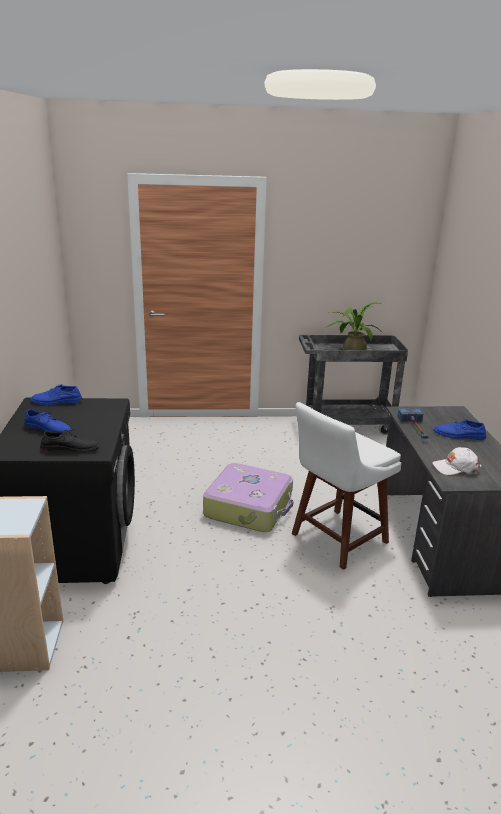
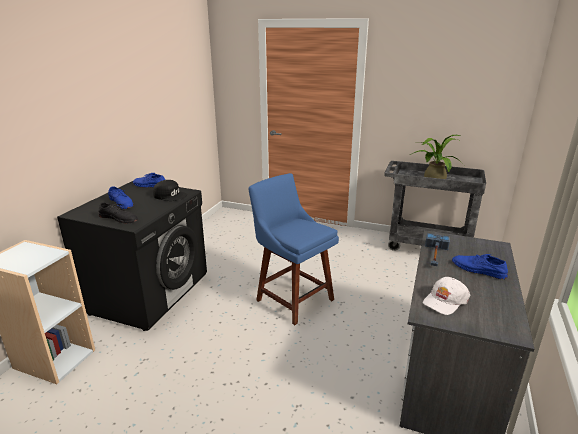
camera: 25 degrees right, 0 degrees up
(99, 410) = (170, 195): none -> black cap
(249, 507) = (293, 298): suitcase -> blue stool
(336, 539) = (347, 344): white stool -> none
(456, 467) = (445, 301): white cap -> white cap turned 60 degrees counterclockwise

